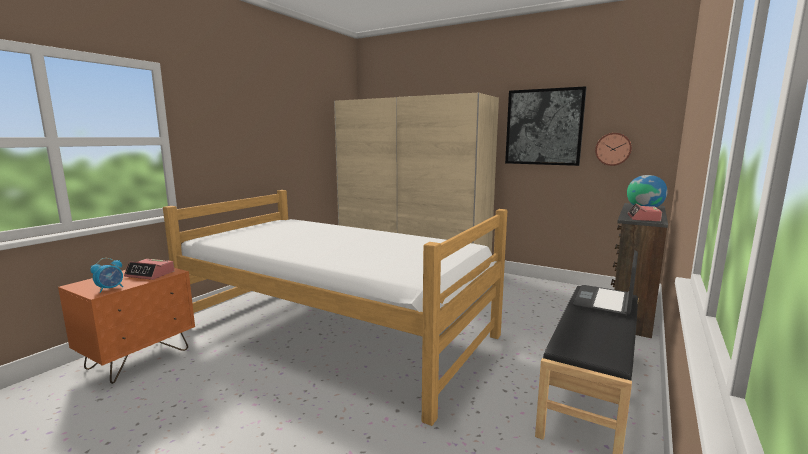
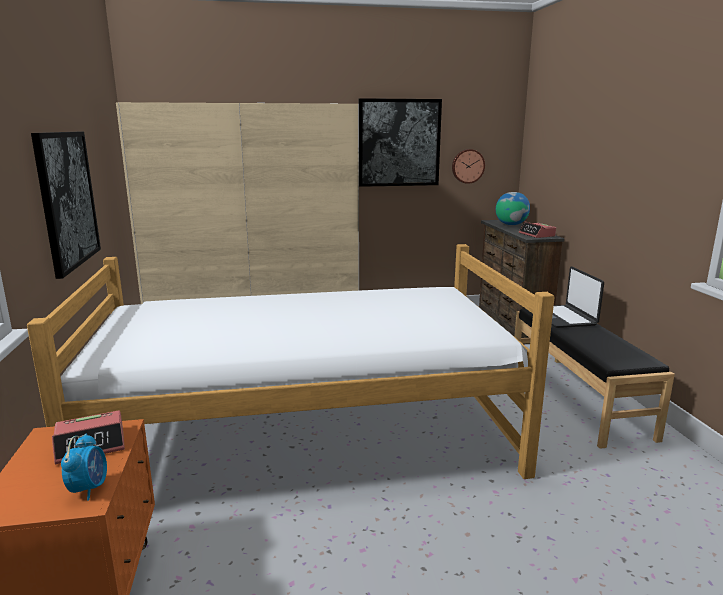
camera: 40 degrees left, 5 degrees up
(266, 153) = (67, 199): none -> picture

